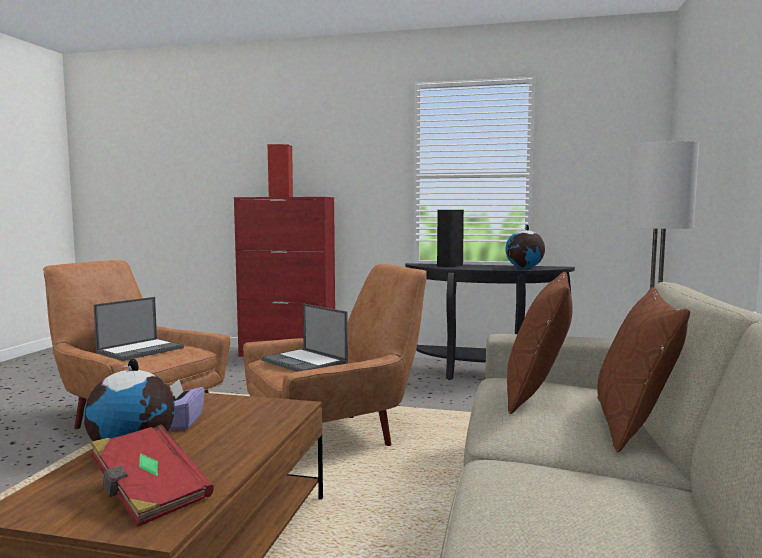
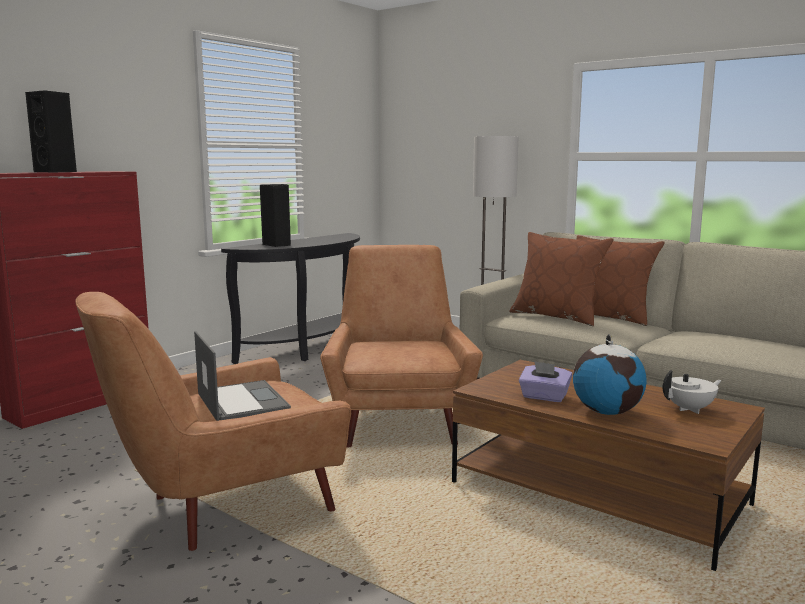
camera: 65 degrees left, 5 degrees up
(149, 495) = (690, 409): red book -> white teapot
(281, 196) = (56, 172): red speaker -> black speaker
(305, 362) = (399, 350): laptop -> none
(524, 268) = (337, 238): globe -> none

